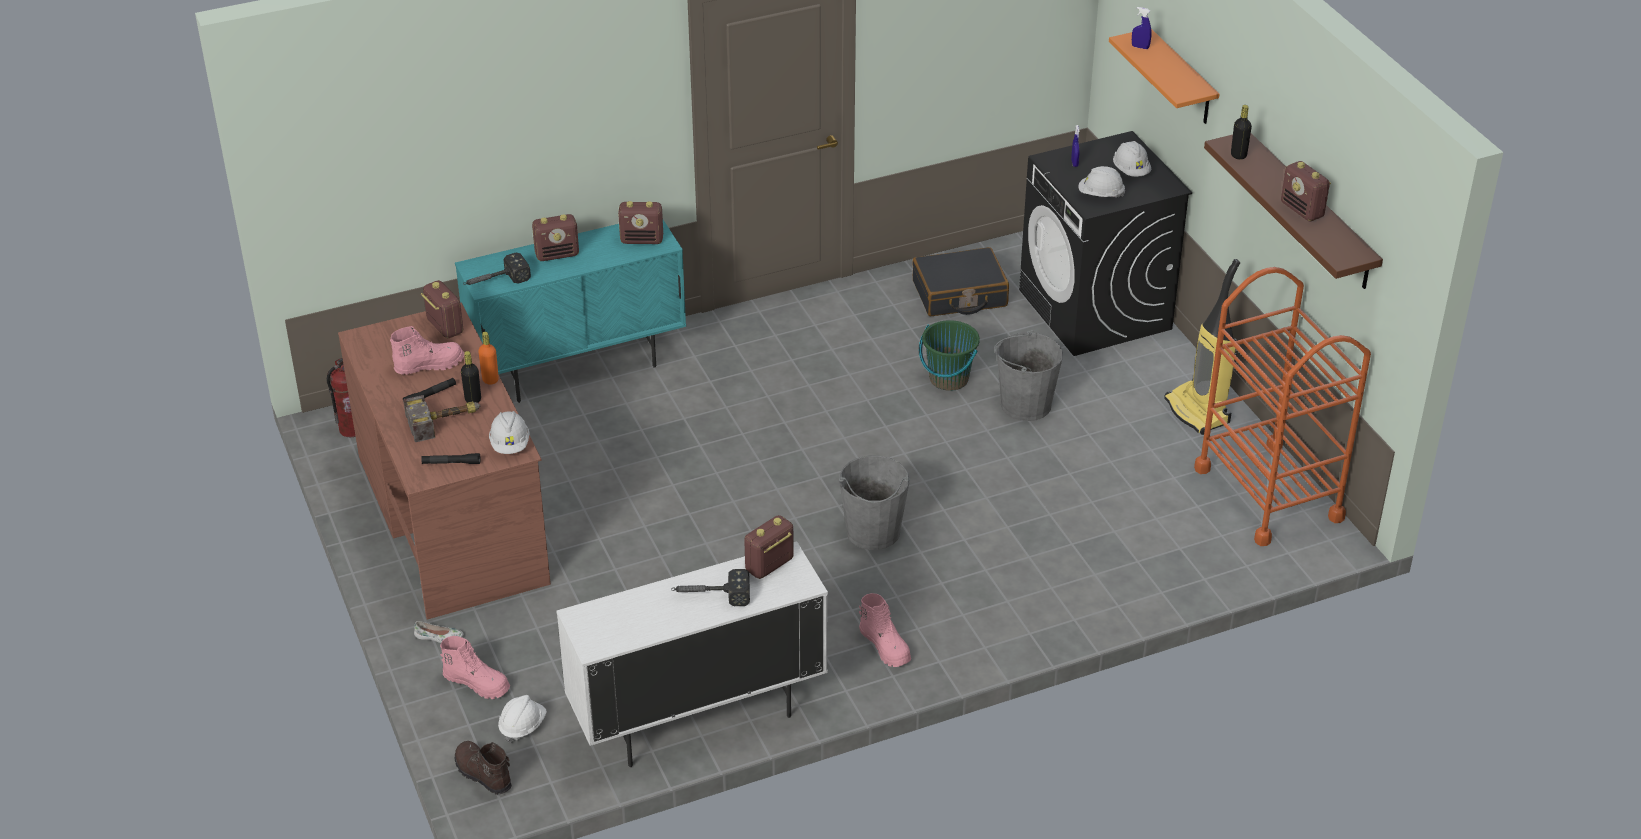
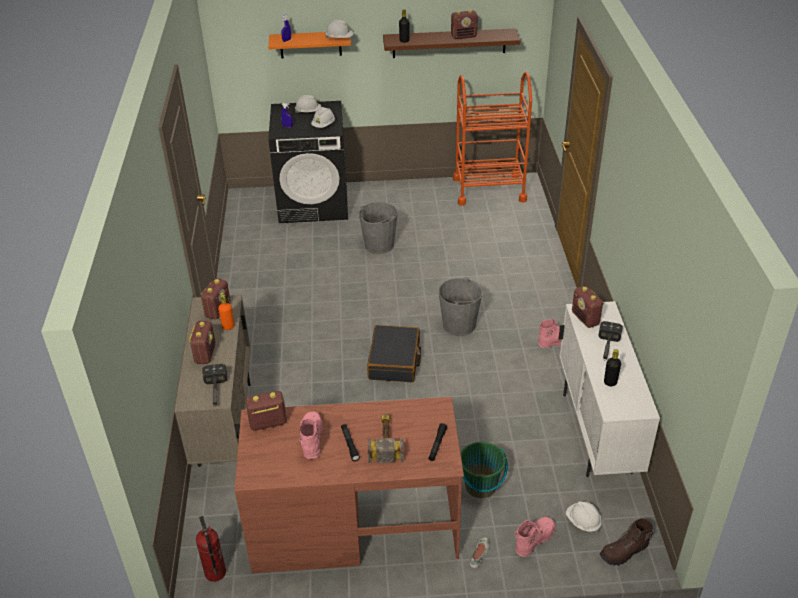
camera: 70 degrees left, 0 degrees up
(473, 399) = (366, 421): black bottle -> black bottle (610, 382)
(490, 379) = (348, 408): orange bottle -> orange bottle (228, 327)
(510, 444) = (429, 409): white hard hat -> white hard hat (339, 38)
(579, 367) = (225, 423): turquoise cabinet -> beige cabinet
(948, 379) = (340, 266): green bucket -> green bucket (481, 486)
(959, 294) = (266, 244): black suitcase -> black suitcase (394, 361)
(1198, 411) = (416, 193): vacuum cleaner -> none

